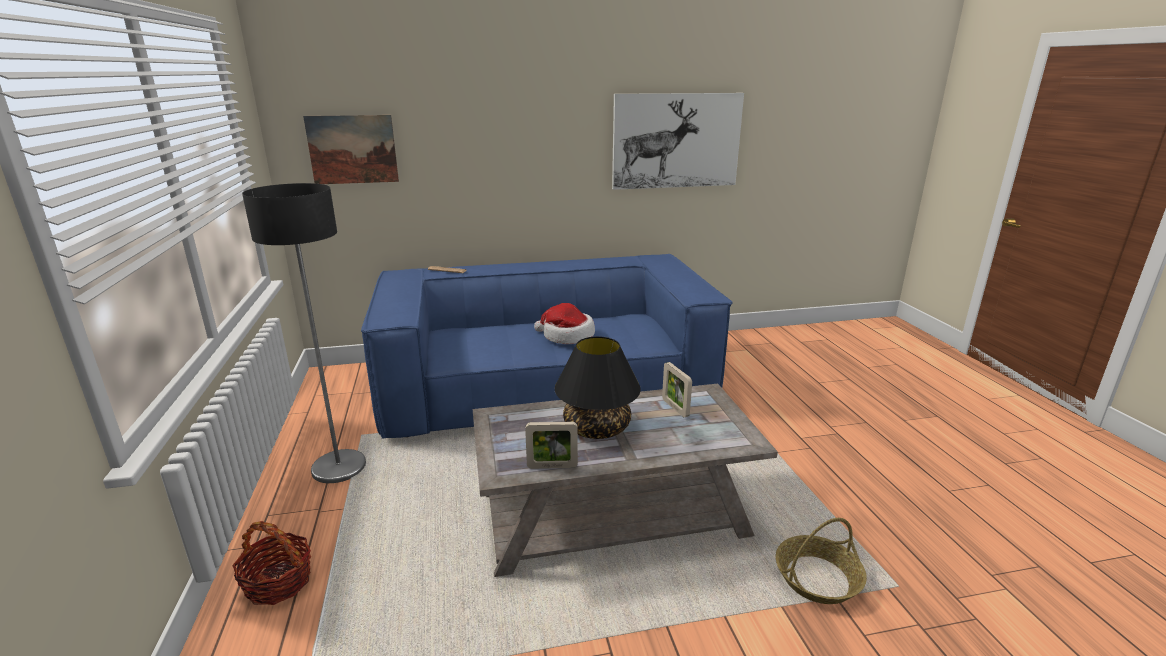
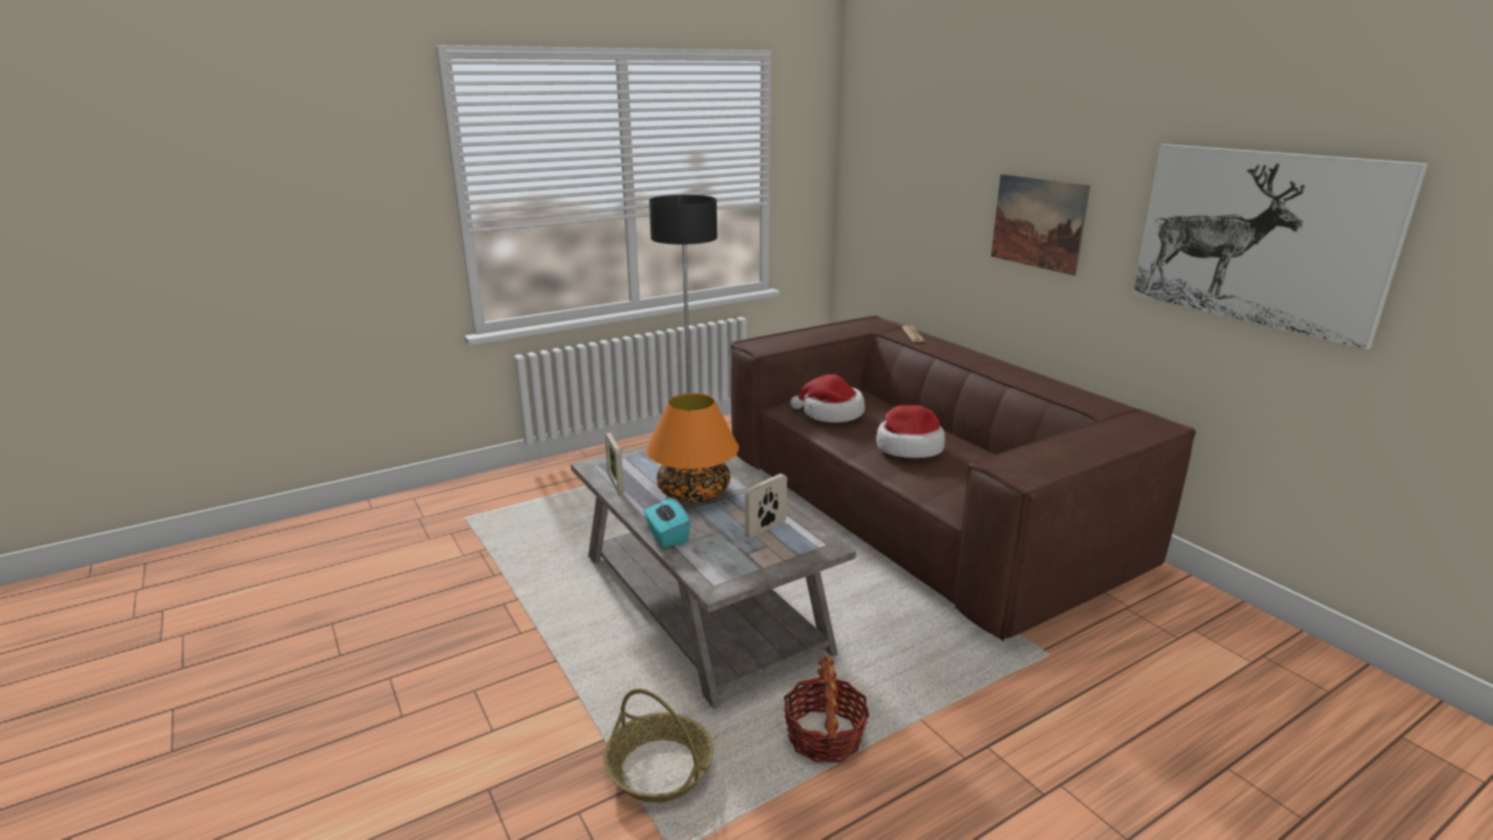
camera: 70 degrees right, 0 degrees up
(278, 582) = (555, 476): basket -> basket (824, 737)
(352, 149) = (886, 181): picture -> picture (1038, 223)
(481, 347) = (831, 413): none -> hat
(546, 385) = (919, 508): blue sofa -> brown sofa
(597, 428) = (693, 493): black table lamp -> orange table lamp
(668, 453) = (667, 536): none -> turquoise tissue box

